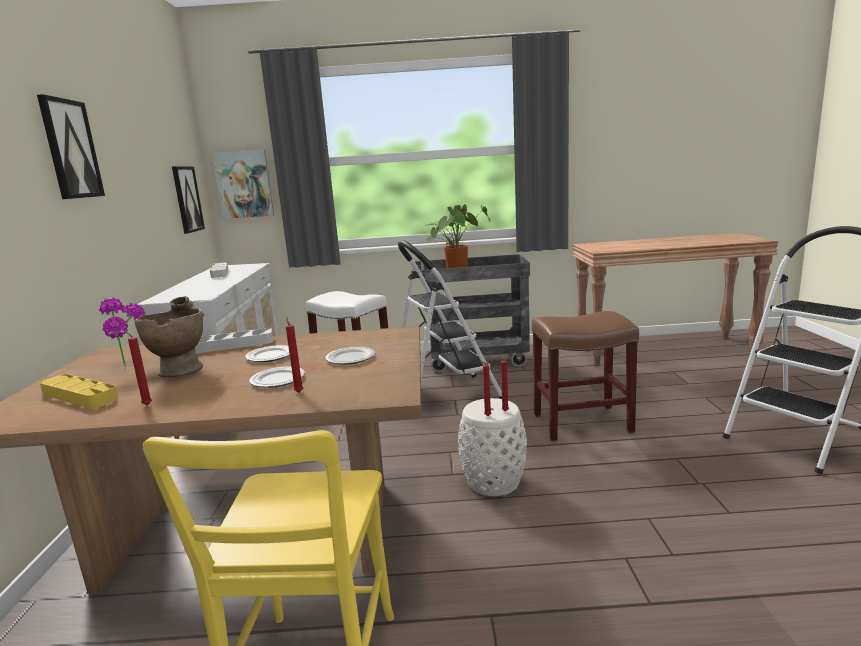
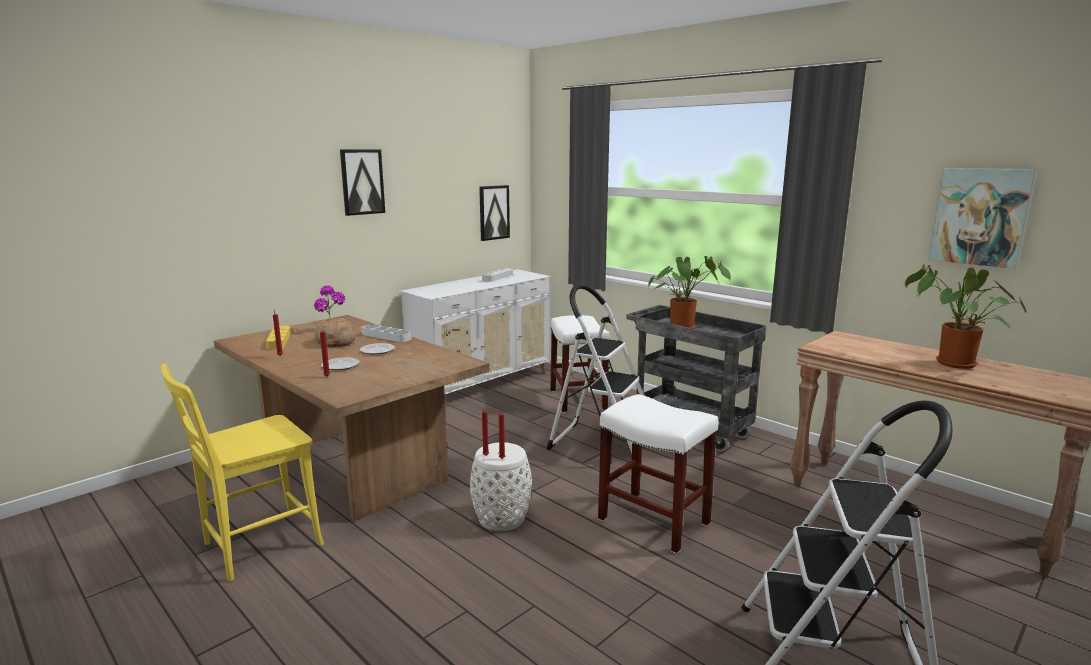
camera: 45 degrees right, 0 degrees up
(182, 369) = (335, 342): beige vase -> bread
(244, 184) = (552, 203): picture -> picture (979, 217)
(351, 358) = (396, 368): plate -> none
(582, 422) = (655, 521): brown stool -> white stool
(673, 241) = (951, 364): none -> potted plant

